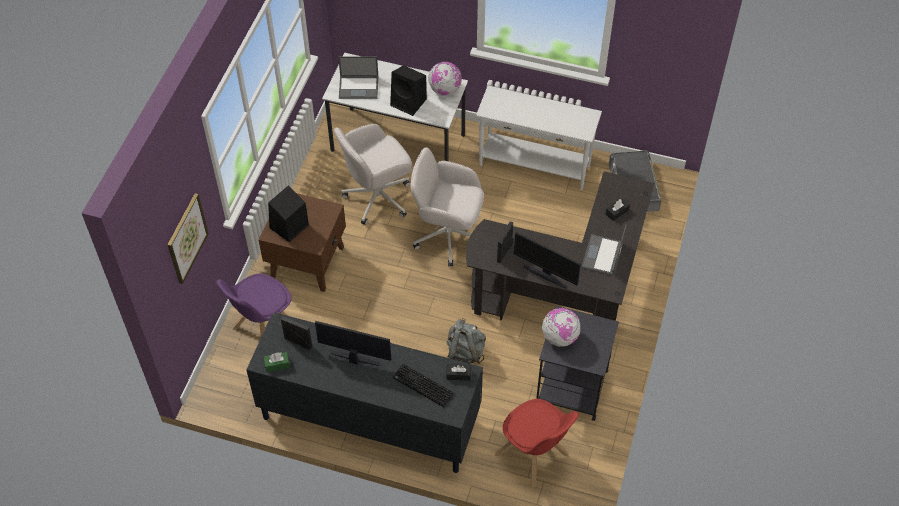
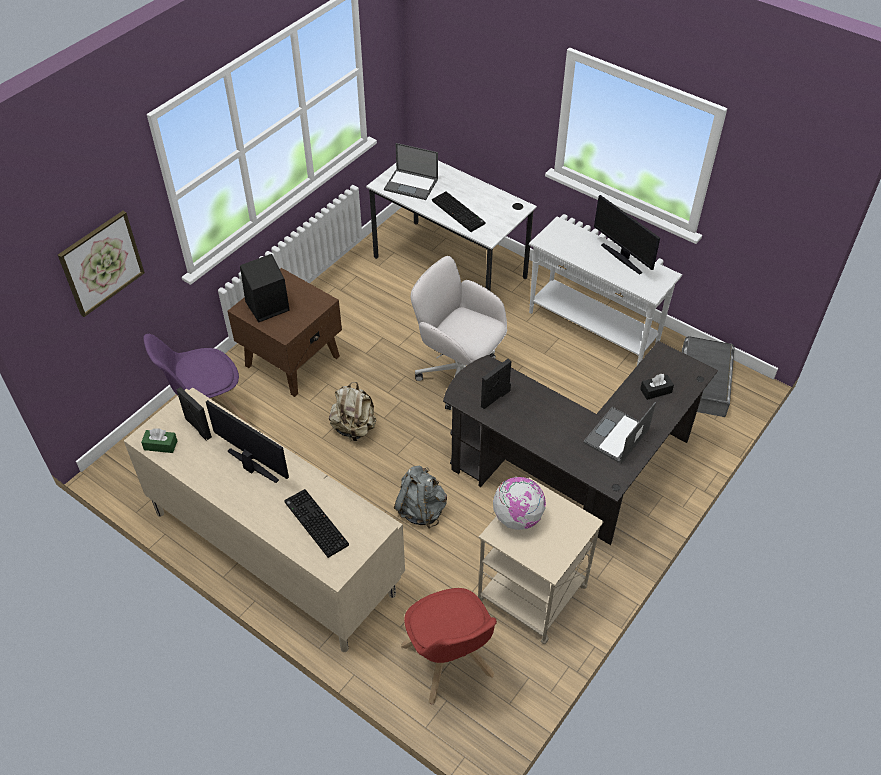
camera: 20 degrees right, 5 degrees down
(369, 416) = (275, 549): black cabinet -> beige cabinet
(378, 198) = (401, 316): white office chair -> none
(384, 303) = (354, 428): none -> beige backpack
(409, 102) = (459, 212): black speaker -> keyboard
(445, 90) = (505, 209): globe -> none
(458, 374) = (366, 523): black tissue box -> none
(545, 275) = (534, 438): monitor -> monitor (622, 258)
(571, 388) = (531, 594): black cart -> beige cart

